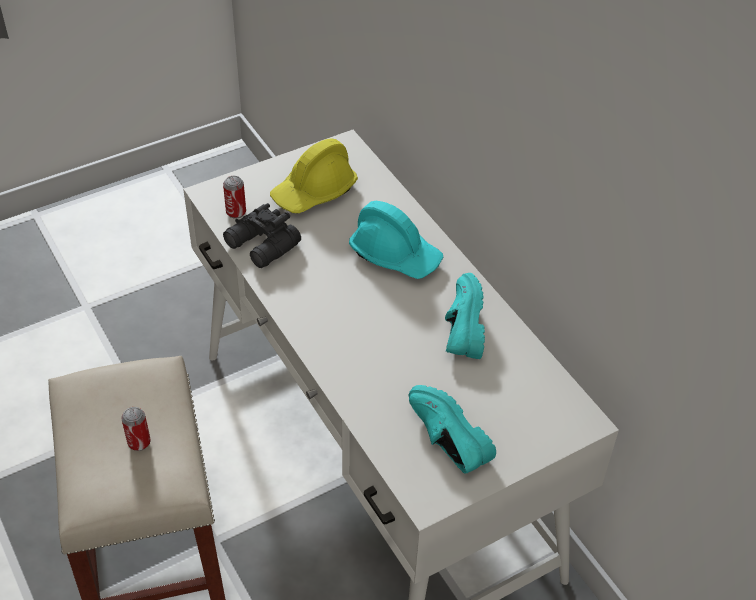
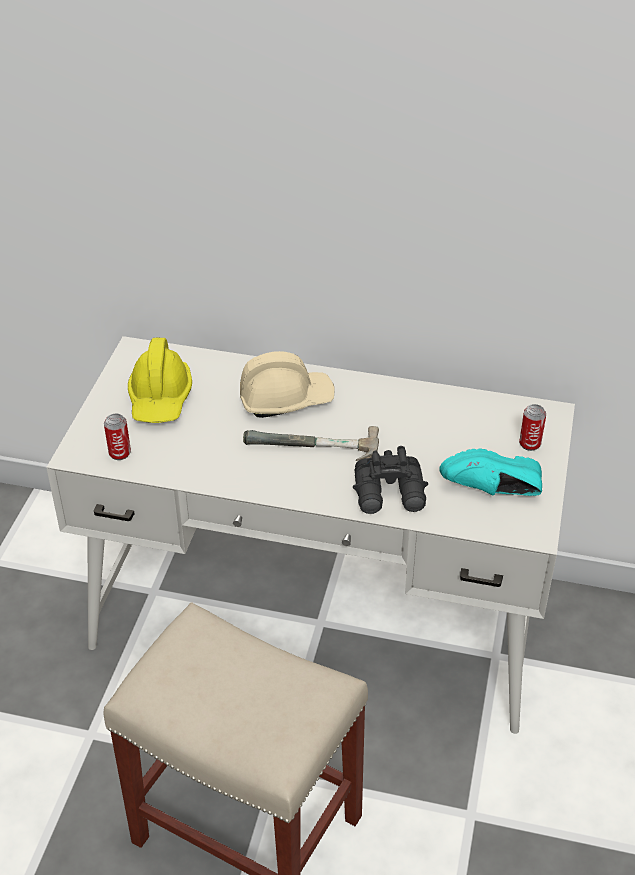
camera: 45 degrees left, 5 degrees down
(139, 442) = (256, 683): can -> can (529, 444)
(262, 246) = (178, 462): black binoculars -> black binoculars (391, 494)
(359, 306) = (311, 450): none -> hammer
(395, 254) = (285, 399): turquoise hard hat -> beige hard hat
(459, 327) = (397, 414): turquoise shoe -> none

